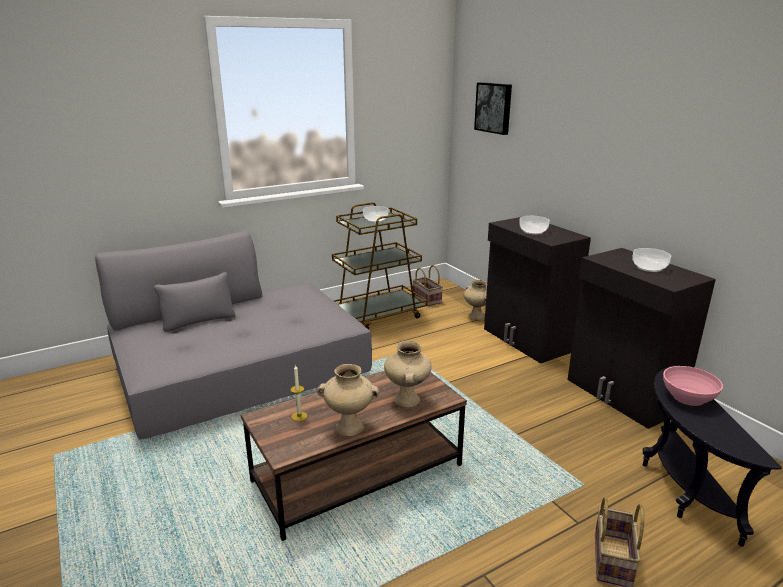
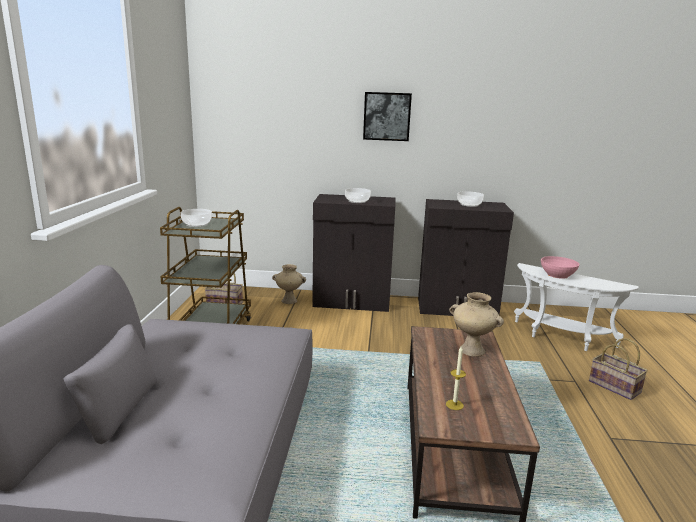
camera: 55 degrees left, 5 degrees down
(350, 427) = (494, 387): beige vase -> none
(494, 108) = (261, 97): picture -> picture (387, 116)
(680, 488) = (561, 338): black side table -> white side table

